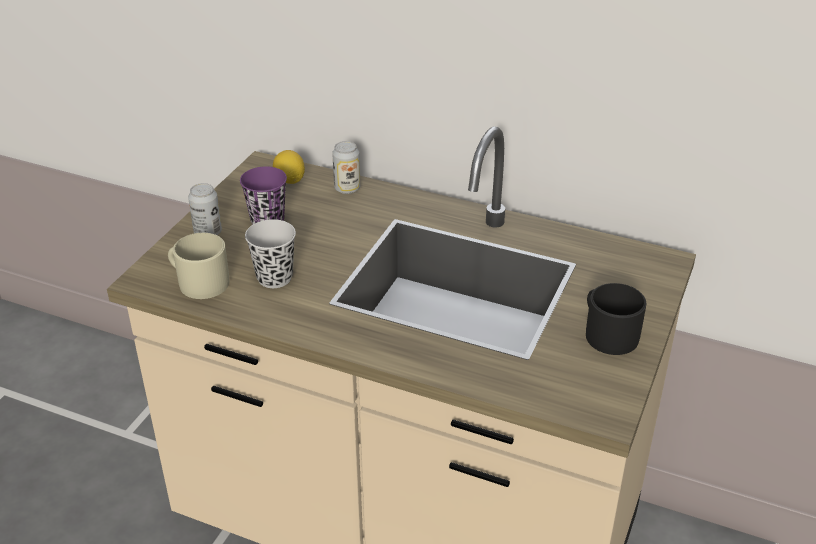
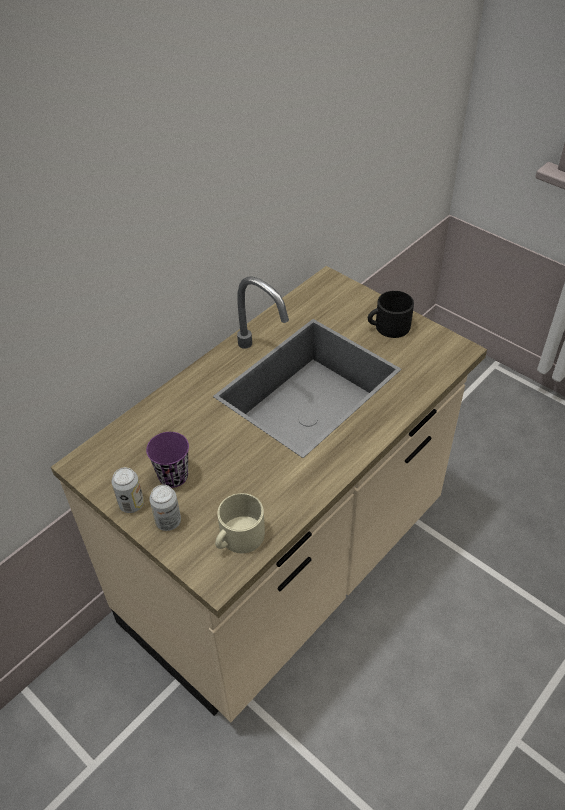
camera: 70 degrees left, 10 degrees up
(274, 278) = (256, 485): black cup -> none
(290, 180) = (118, 450): lemon -> none
(347, 188) = (153, 415): can -> can (131, 504)

